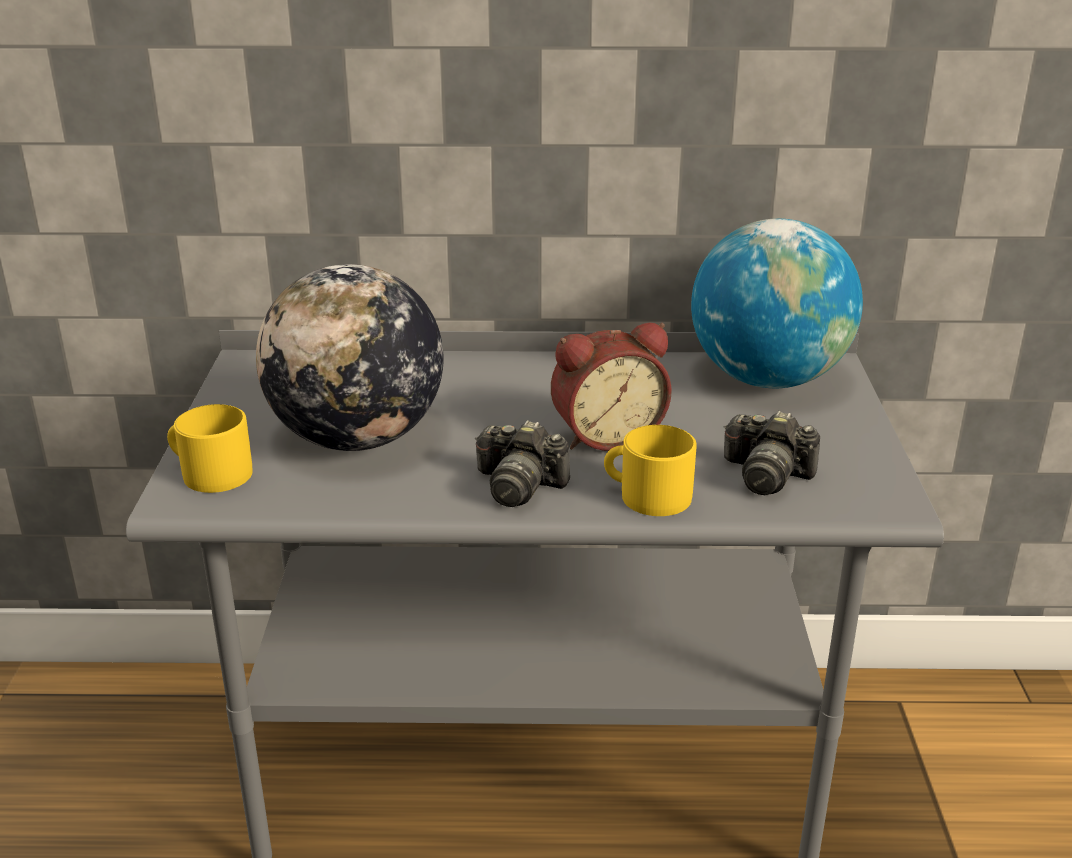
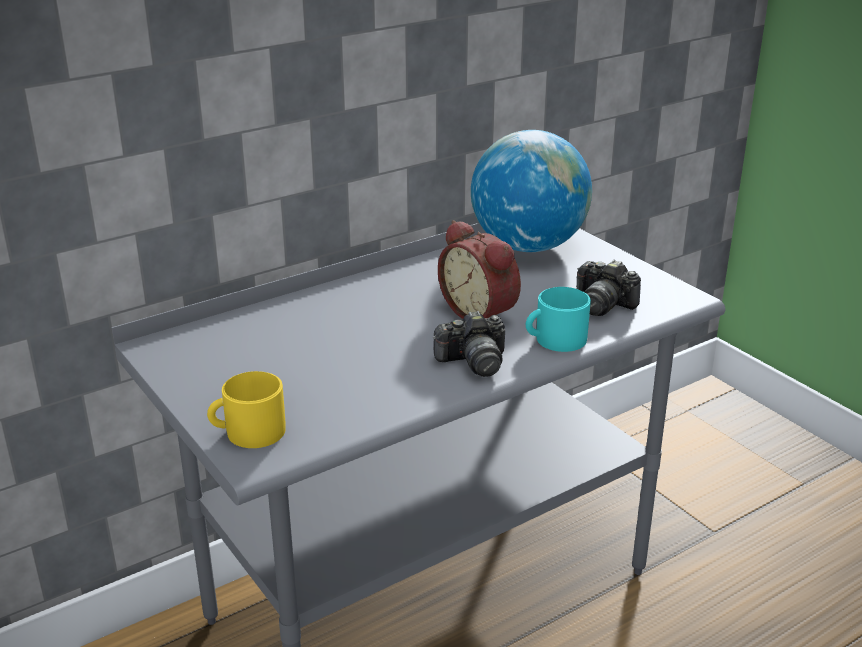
camera: 35 degrees left, 0 degrees up
(357, 439) = (322, 371): globe -> none
(606, 435) = (481, 312): alarm clock -> alarm clock turned 105 degrees clockwise
(647, 495) = (555, 340): yellow mug -> turquoise mug
(766, 475) = (603, 304): camera -> camera turned 45 degrees clockwise

